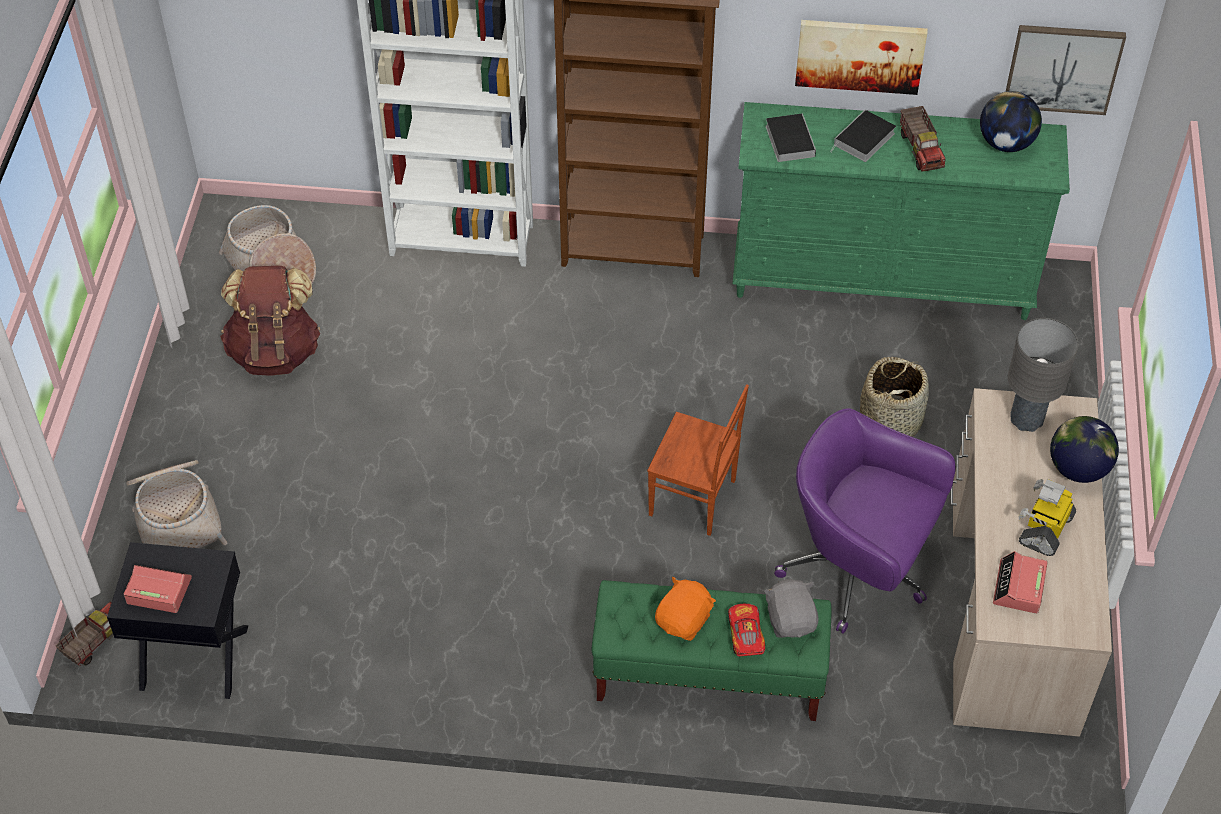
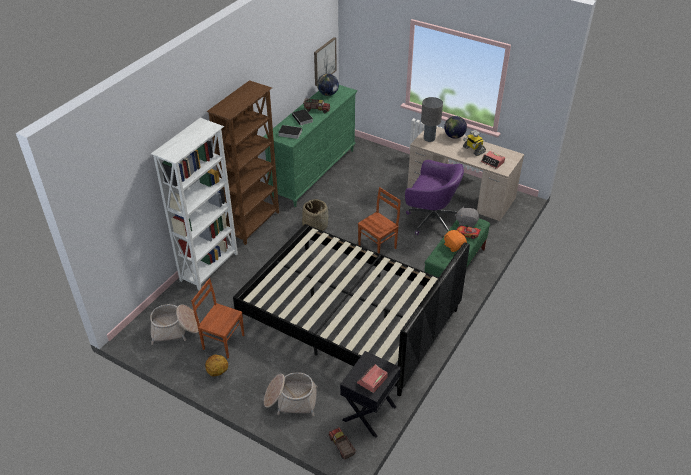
camera: 65 degrees left, 10 degrees down
(196, 376) = (217, 372): none -> basketball
(275, 351) = (223, 341): brown backpack -> brown chair
(445, 524) = (348, 315): none -> black bed
(857, 571) = (430, 220): purple office chair -> purple office chair turned 120 degrees counterclockwise
(860, 55) = (283, 93): picture -> none
(891, 420) = (374, 192): basket -> basket (315, 225)

